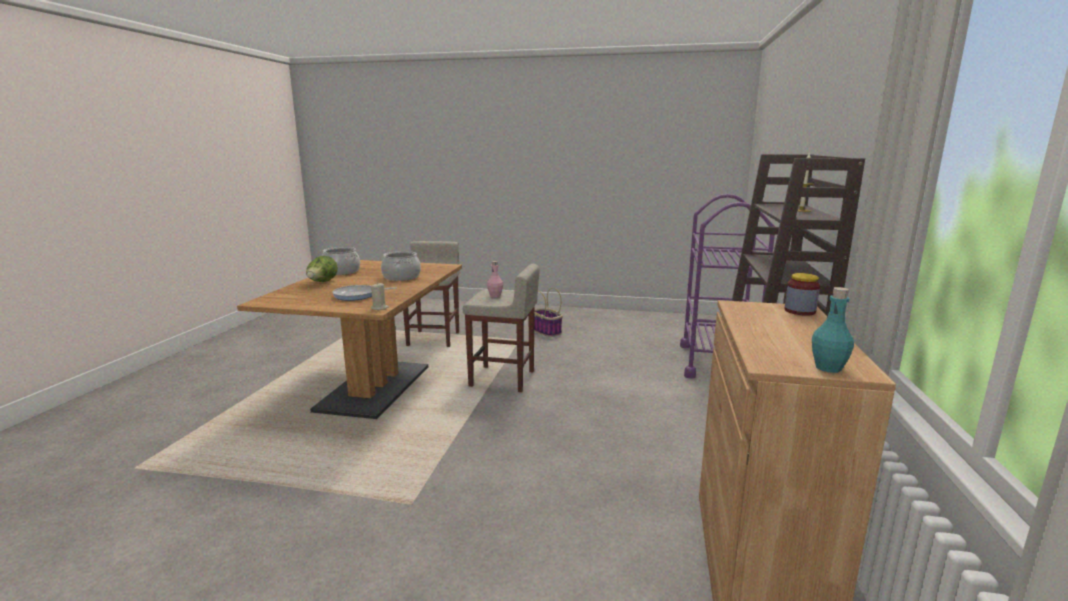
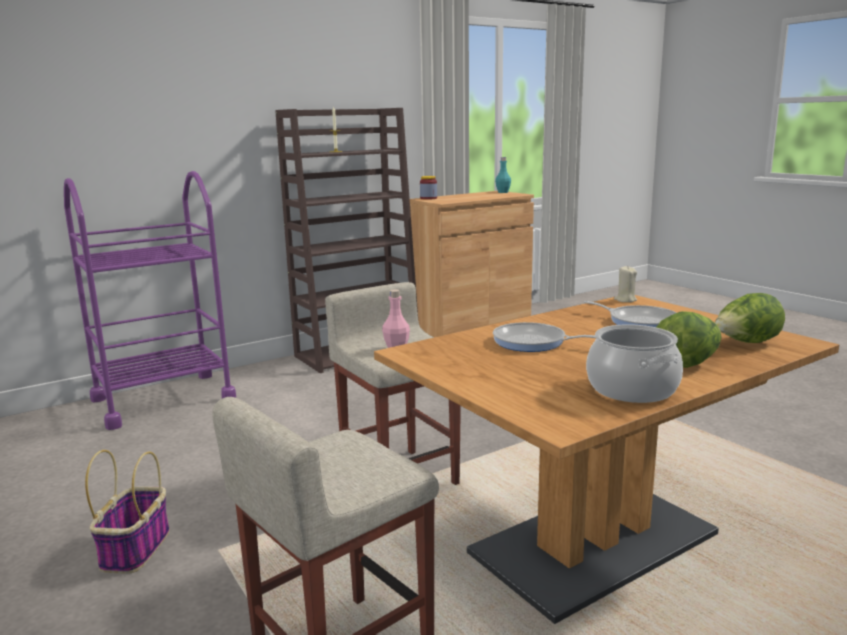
camera: 135 degrees left, 0 degrees up
(292, 295) = (746, 343): none -> lettuce
(401, 277) = (533, 342): cooking pot -> frying pan

